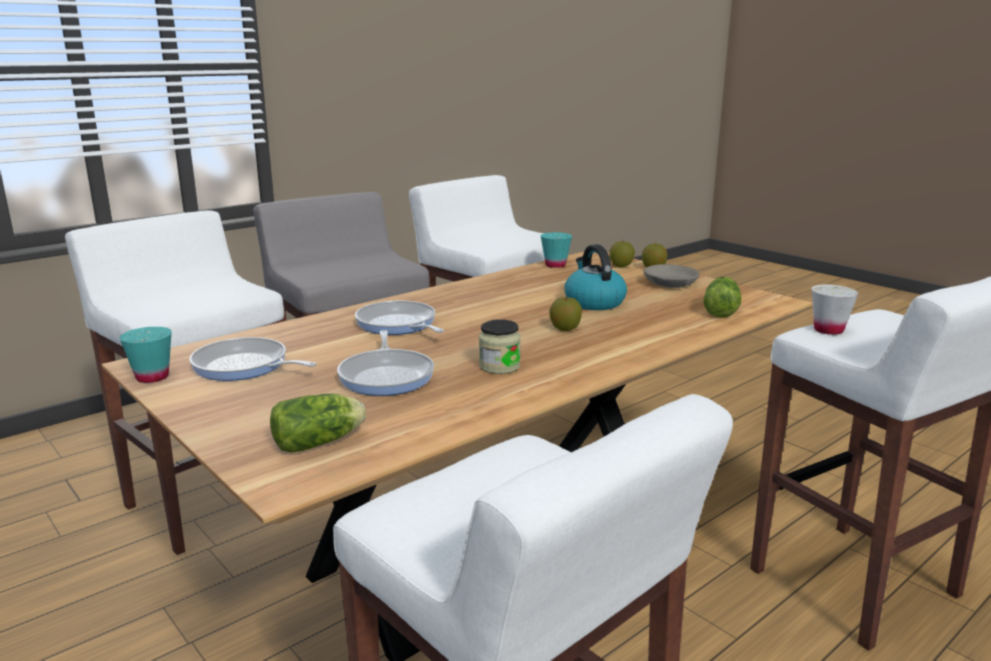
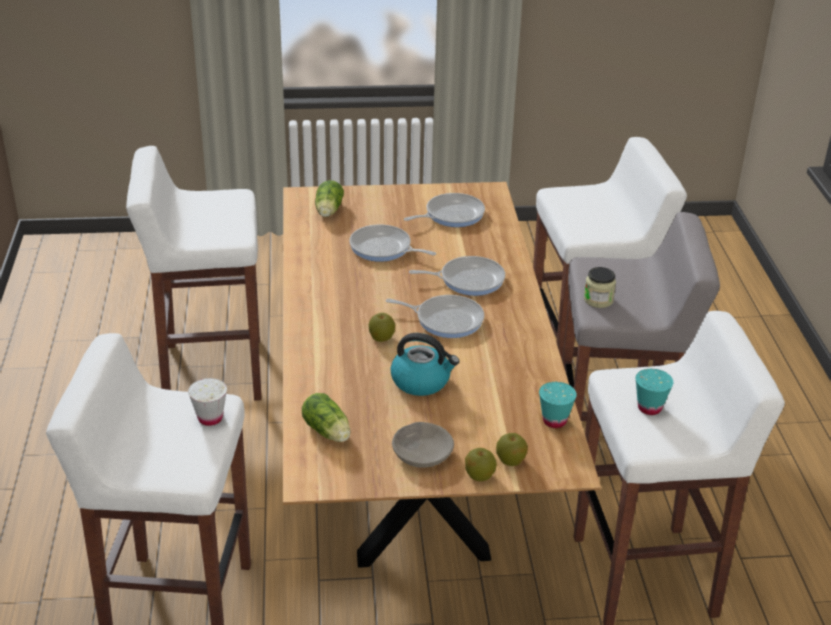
camera: 125 degrees right, 15 degrees up
(152, 377) = (465, 190): turquoise cup -> turquoise cup (649, 408)
(487, 316) = (446, 320): none -> frying pan
(499, 366) = (351, 286): jar -> jar (598, 300)

